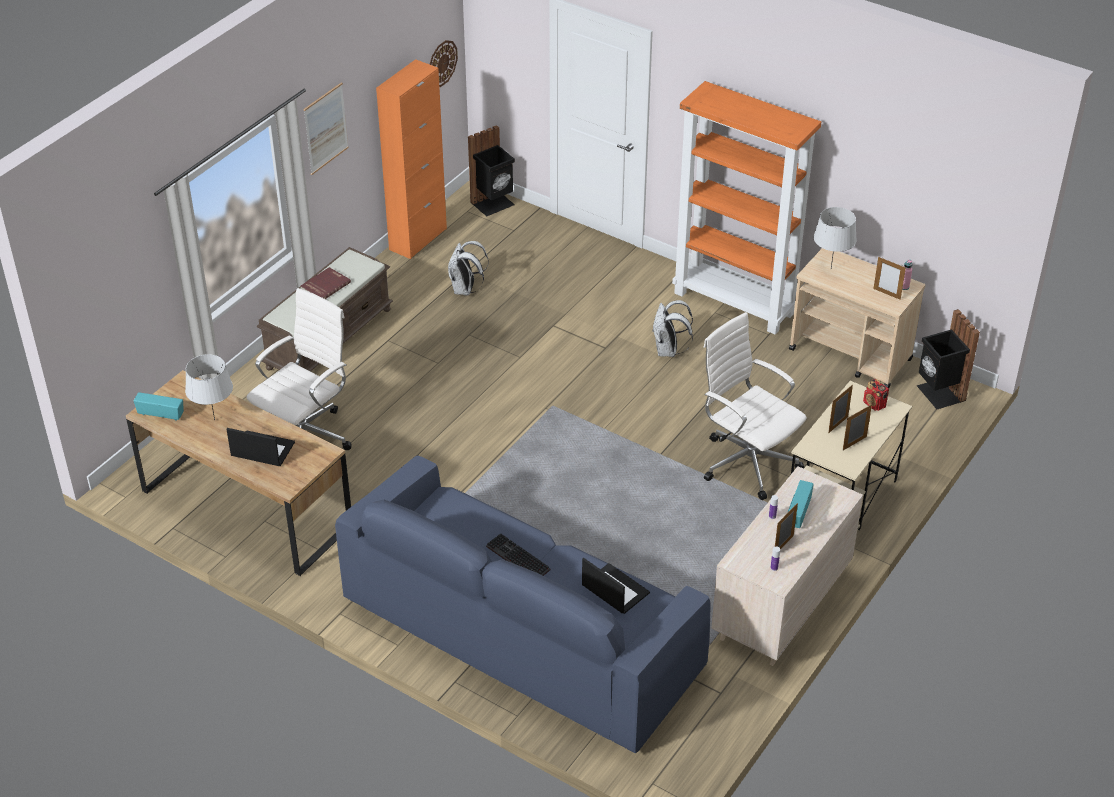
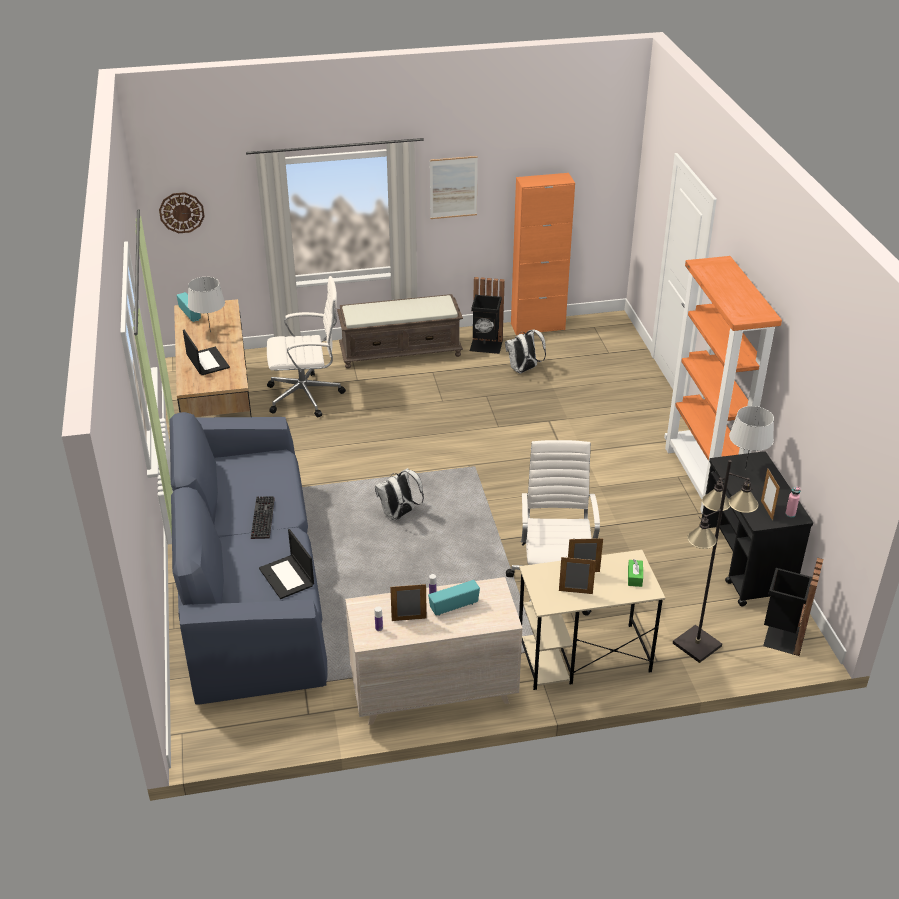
camera: 45 degrees right, 5 degrees down
(325, 286) = (404, 307): red book -> none
(442, 63) = (604, 191): wall clock -> wall clock (181, 212)
(493, 204) = (618, 331): black trash can -> black trash can (486, 346)
(614, 589) = (287, 577): laptop -> laptop turned 150 degrees clockwise
(668, 351) = (605, 480): white backpack -> white backpack (399, 514)
(851, 355) = (745, 565): beige cart -> black cart
(874, 404) = (634, 577): radio -> green tissue box
(898, 439) = (697, 645): none -> black floor lamp

